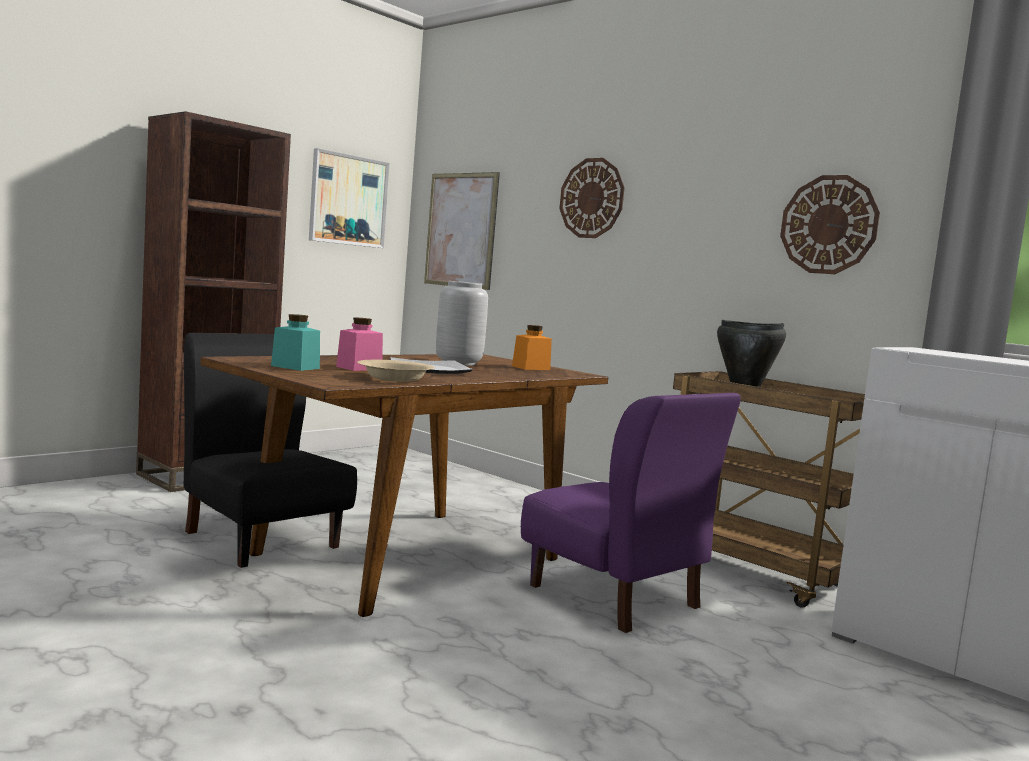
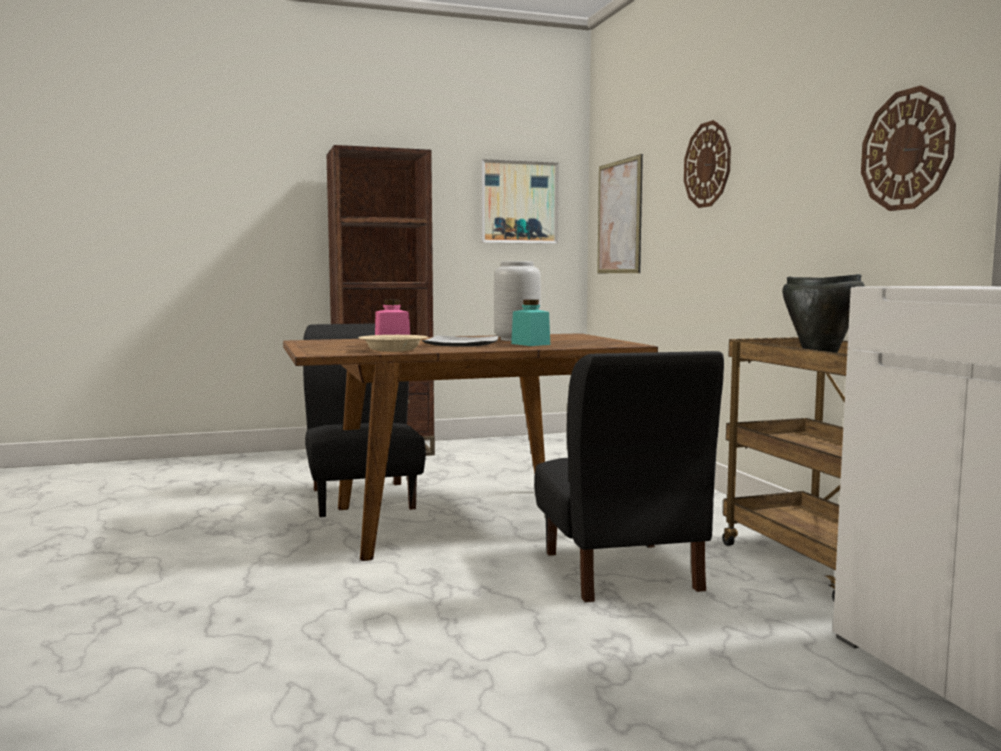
camera: 30 degrees right, 0 degrees up
(295, 367) = (334, 344): turquoise jar -> turquoise jar (530, 344)
(531, 368) = (587, 341): orange jar -> none
(614, 596) = (620, 571): purple chair -> black chair

